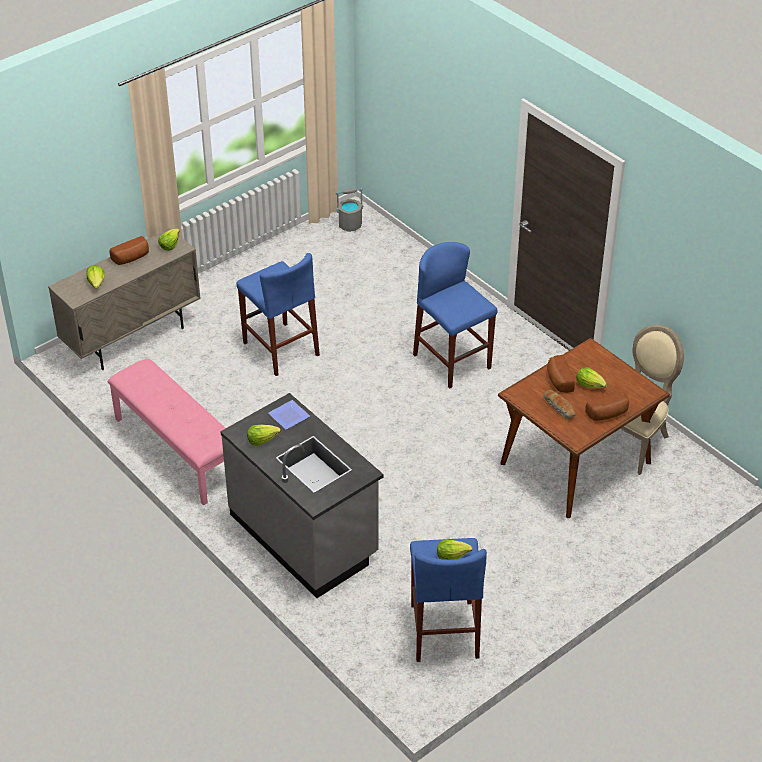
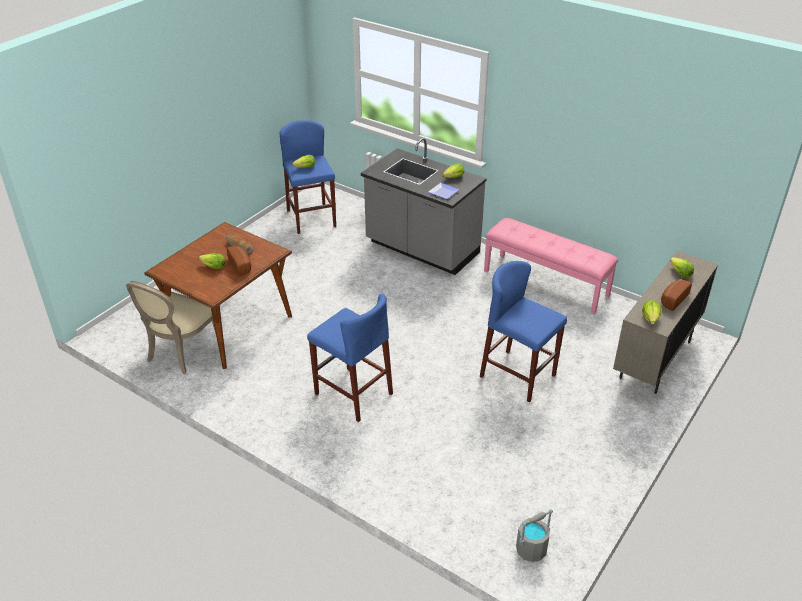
camera: 165 degrees right, 5 degrees down
(608, 414) = (198, 248): bread -> none

